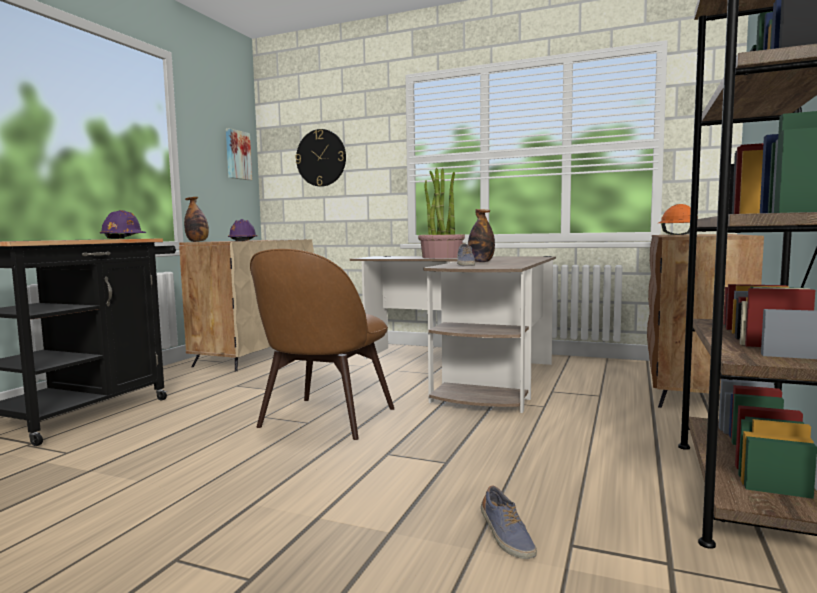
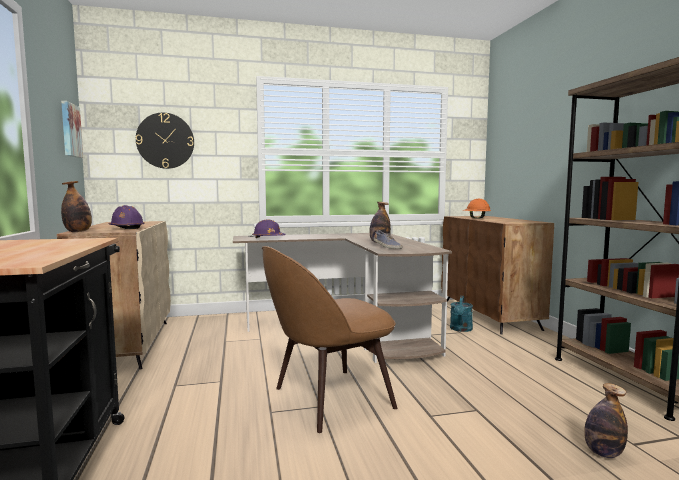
camera: 35 degrees left, 0 degrees up
(123, 238) = (67, 240): purple hard hat -> purple hard hat (268, 238)
(325, 419) = (328, 399): brown chair -> brown chair turned 75 degrees clockwise
(441, 257) = (310, 236): potted plant -> none
(505, 537) = (603, 453): shoe -> bottle
(608, 393) = (461, 329): none -> turquoise watering can

